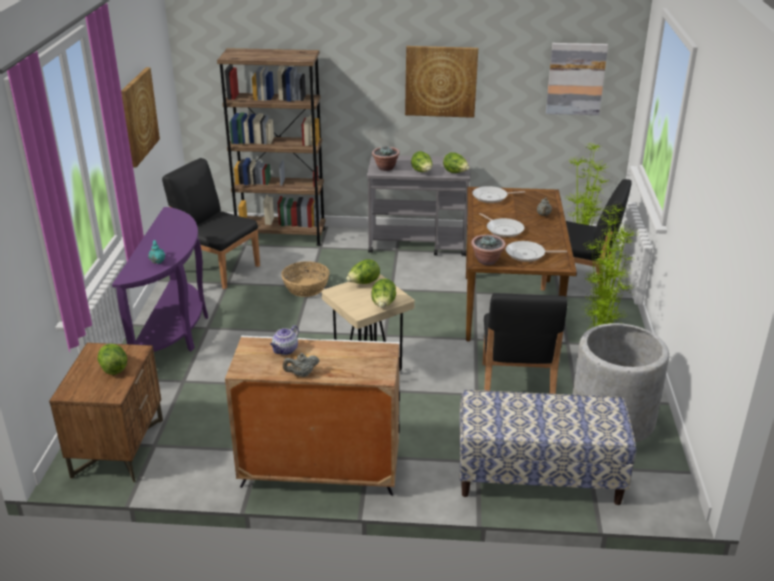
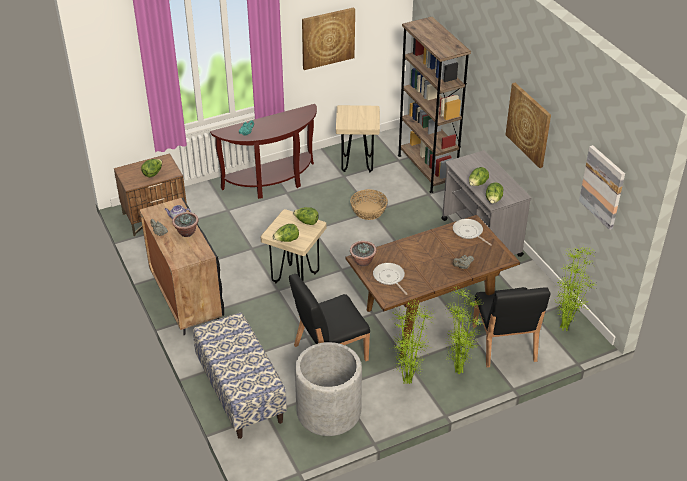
camera: 60 degrees right, 10 degrees up
(175, 332) = (272, 182): purple console table -> brown console table
(218, 268) = (357, 164): black chair -> beige stool
(319, 470) = (186, 297): white cabinet -> black cabinet
(385, 168) = (466, 165): potted plant -> potted plant (186, 232)
(503, 230) = (418, 254): frying pan -> none

